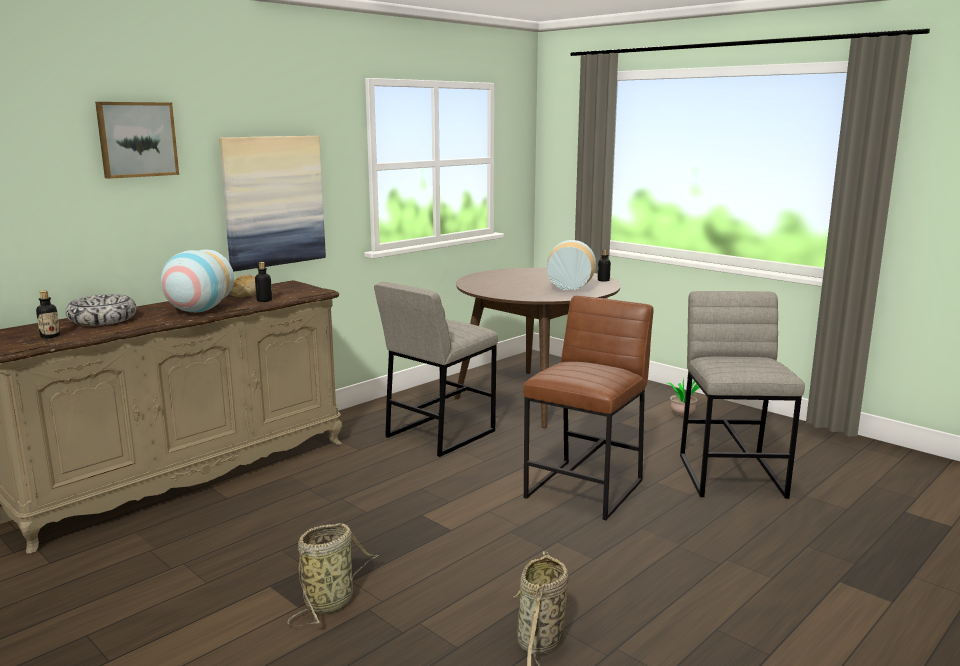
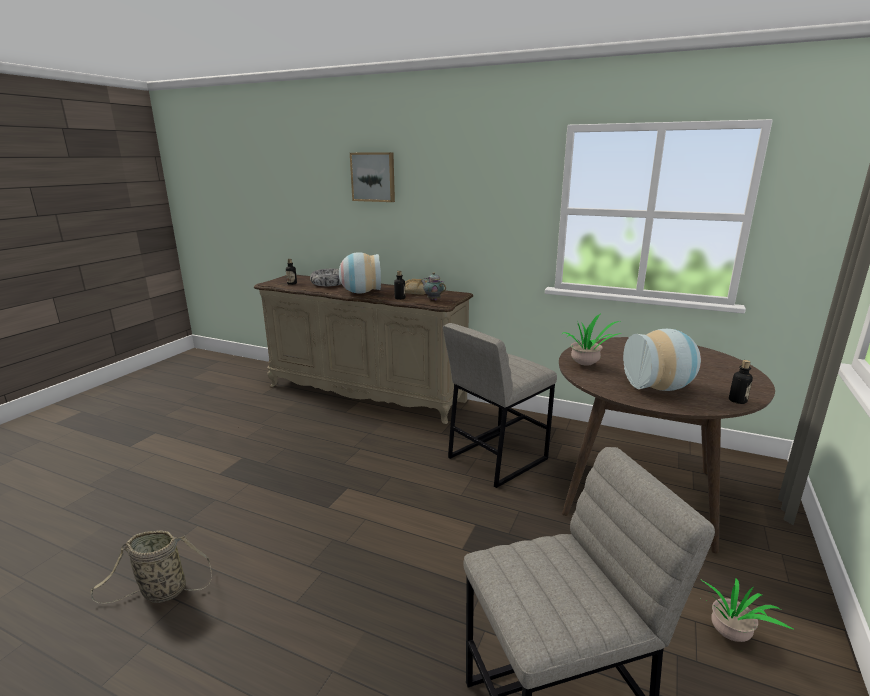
camera: 70 degrees right, 5 degrees up
(273, 201) = (463, 229): picture -> none
(296, 292) = (433, 299): none -> teapot
(331, 601) = (225, 483): basket -> none
(438, 435) = (496, 459): grey chair -> grey chair turned 60 degrees counterclockwise
(511, 293) = (586, 365): none -> potted plant
(585, 488) = (438, 571): brown chair -> none

